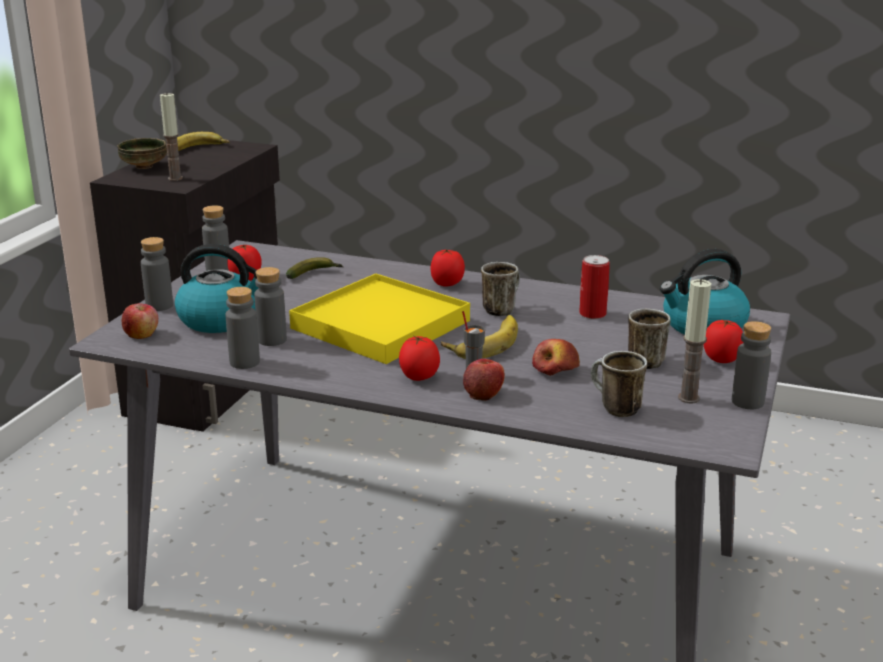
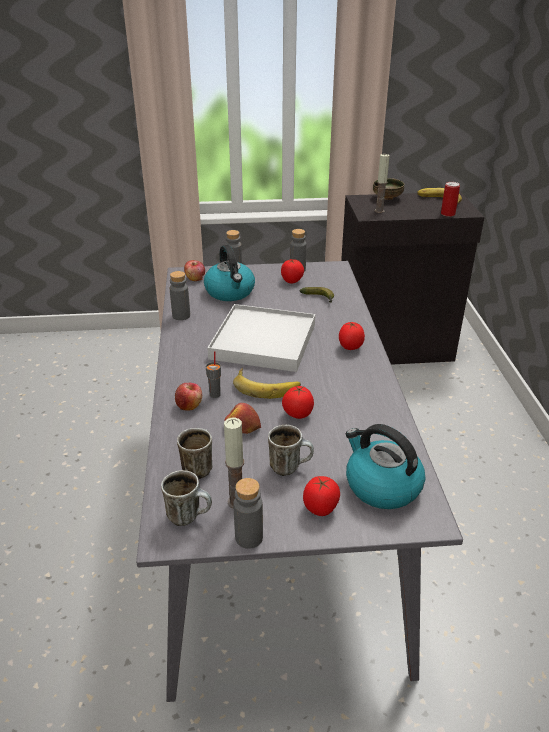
camera: 65 degrees right, 10 degrees up
(272, 340) = (215, 314): grey bottle -> none
(381, 324) = (263, 342): yellow tray -> white tray
(419, 378) = (196, 376): tomato -> tomato (297, 414)
(501, 309) = (327, 379): mug -> mug (189, 516)
(592, 314) = (355, 422): can -> can (448, 214)

